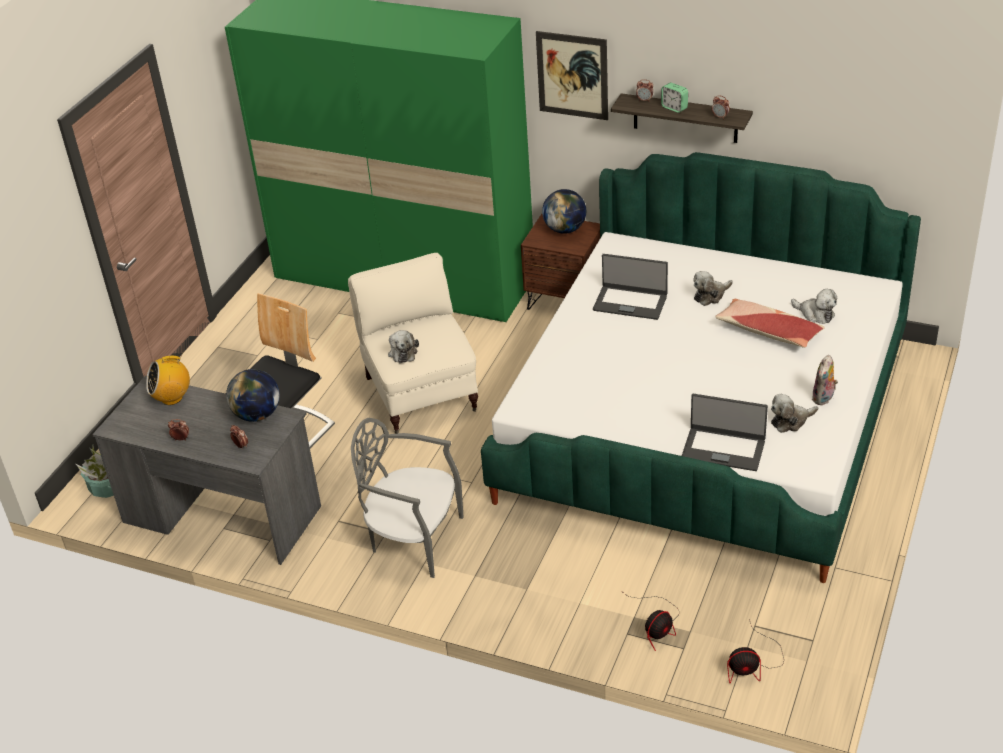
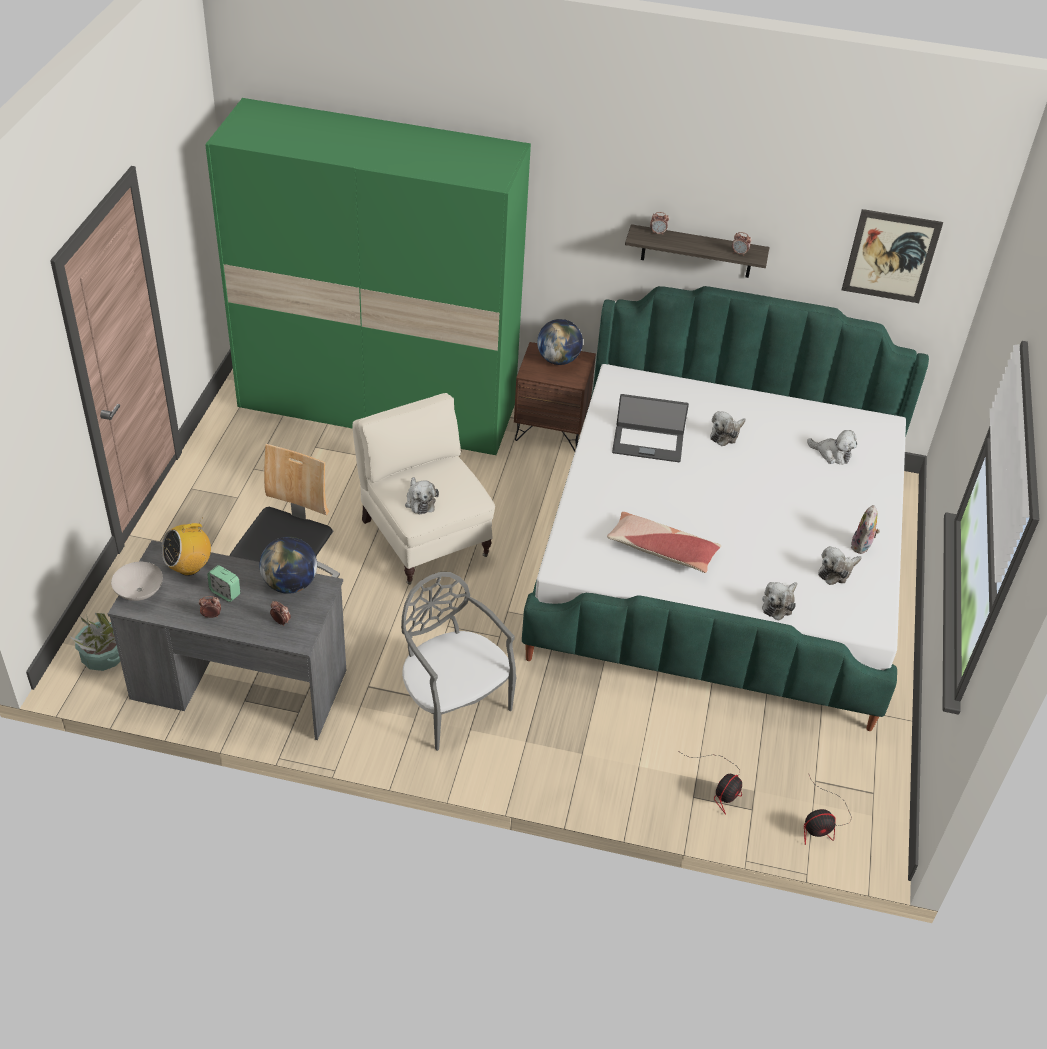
camera: 15 degrees left, 5 degrees up
(123, 417) = (138, 592): none -> white bowl
(414, 539) = (453, 703): grey chair -> grey chair turned 45 degrees clockwise
(572, 75) = (580, 204): picture -> picture (891, 256)
(674, 108) = (690, 242): alarm clock -> alarm clock (225, 593)
(723, 449) = (778, 605): laptop -> plush toy
(768, 332) = (791, 474): pillow -> pillow (661, 550)

